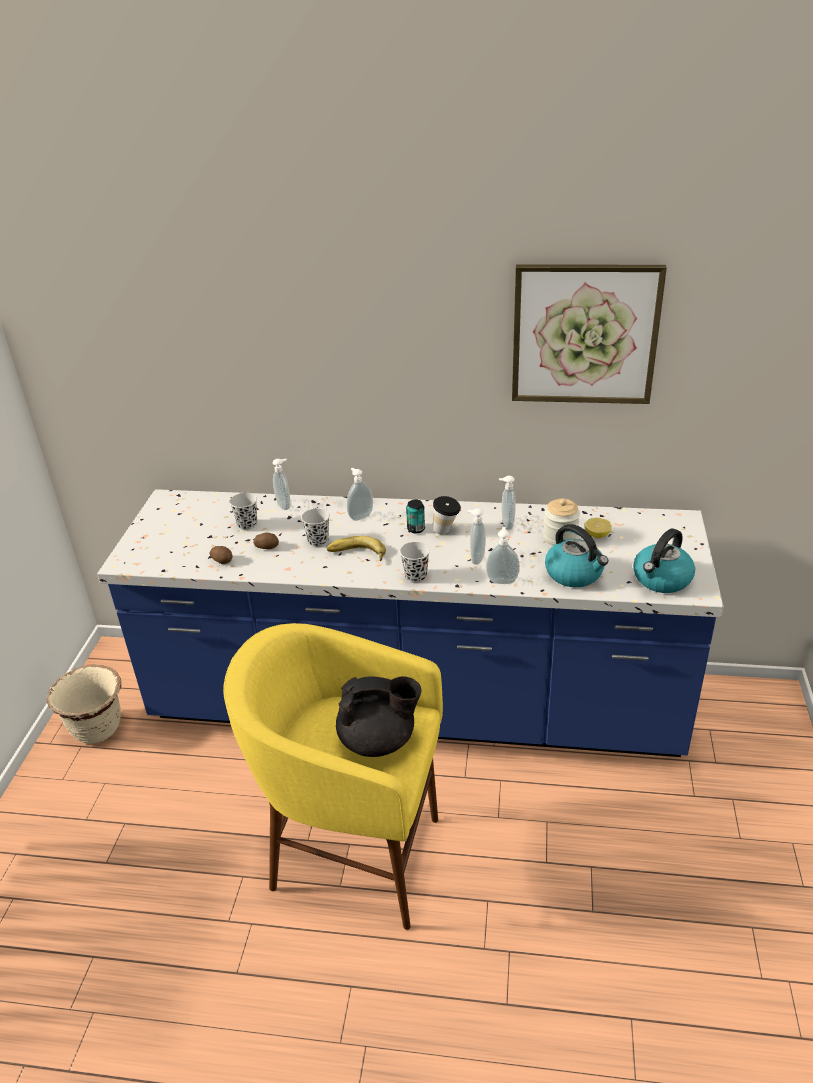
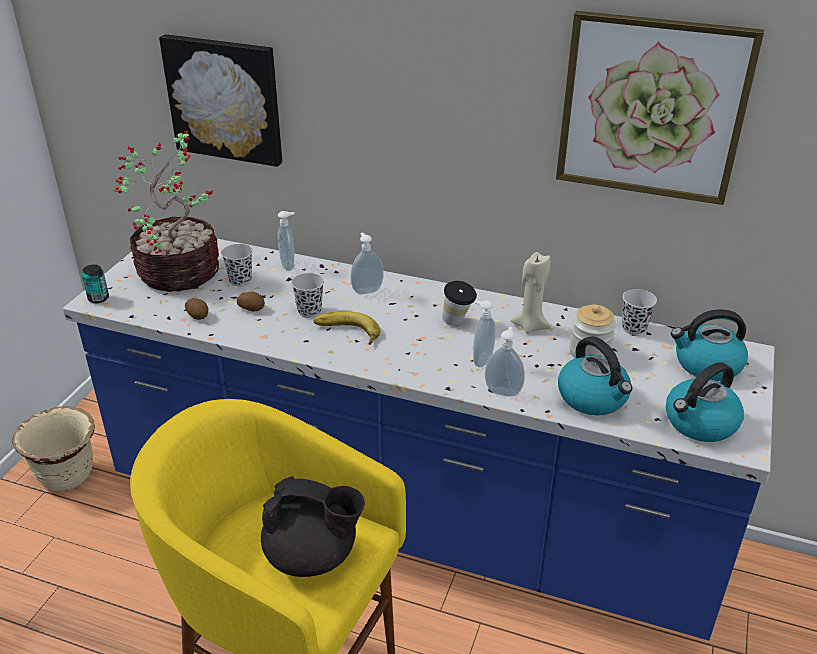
camera: 10 degrees right, 0 degrees up
(191, 525) = (181, 272): none -> potted plant
(211, 368) = (225, 99): none -> picture
(415, 577) = (403, 370): black cup -> black cup (634, 328)
(416, 529) = (424, 314): can -> can (98, 298)
(506, 524) = (530, 326): soap dispenser -> beige candle
(597, 535) = (635, 356): lemon -> none
(653, 533) = (706, 365): none -> kettle

